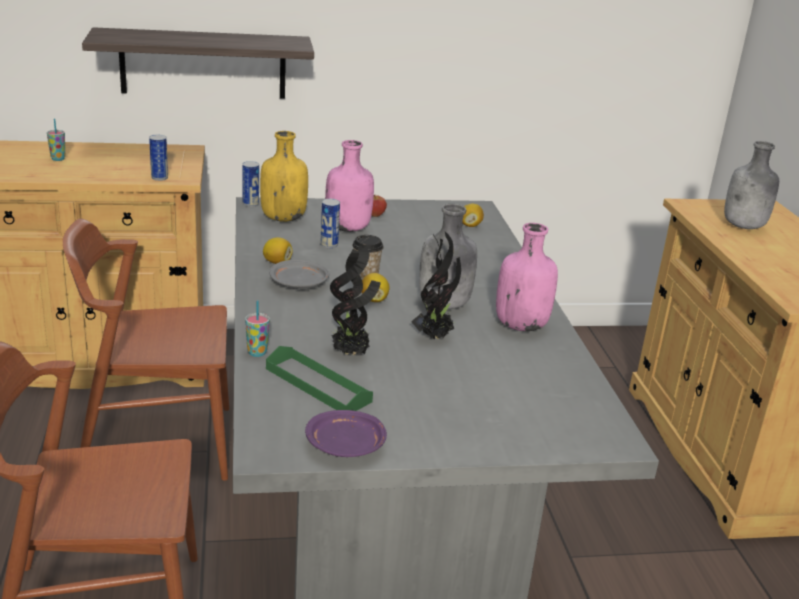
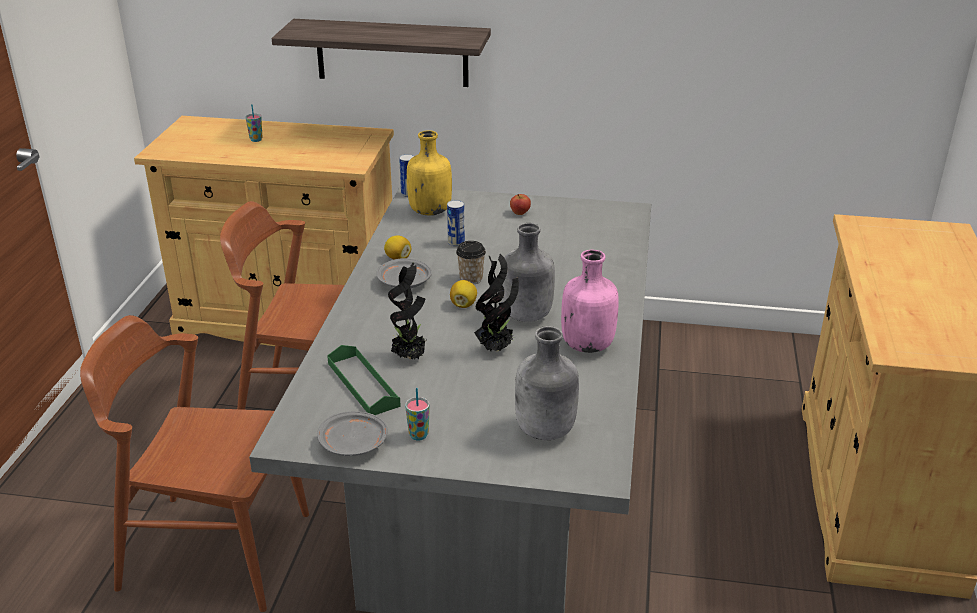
camera: 20 degrees right, 5 degrees up
(159, 178) = (332, 164): can -> none
(257, 352) = (329, 347): cup -> cup (418, 435)
(346, 446) = (354, 444): purple plate -> grey plate
(348, 228) = (485, 226): pink bottle -> none
(470, 225) = (608, 231): lemon -> none
(744, 226) = (903, 255): grey bottle -> grey bottle (545, 431)

